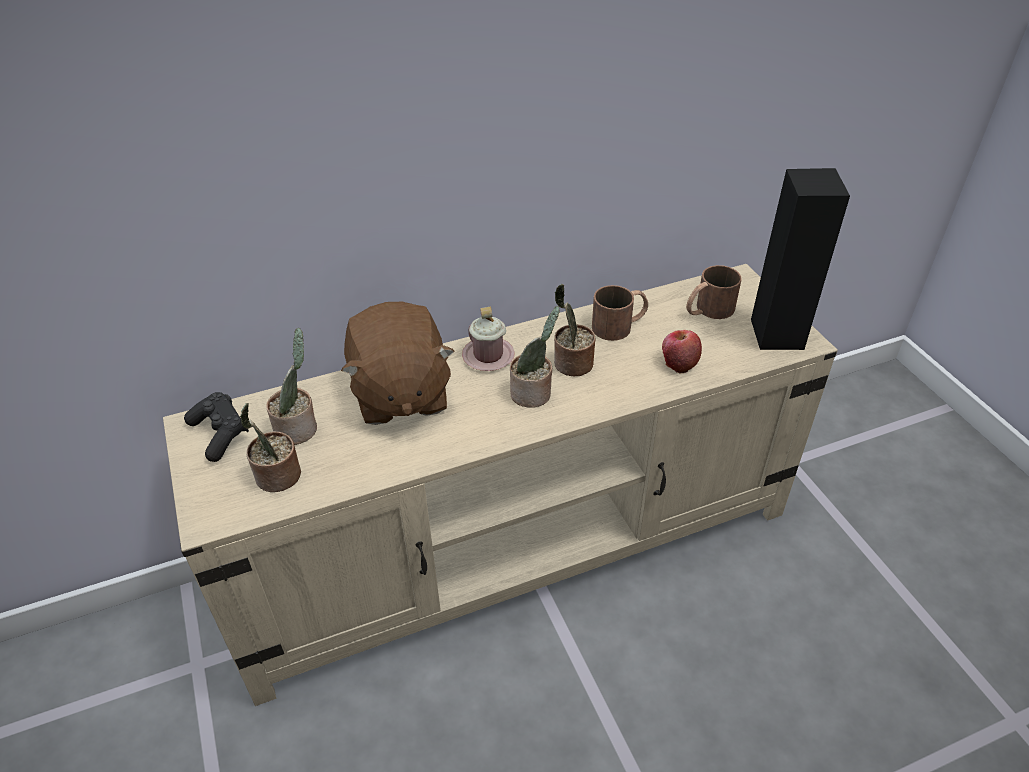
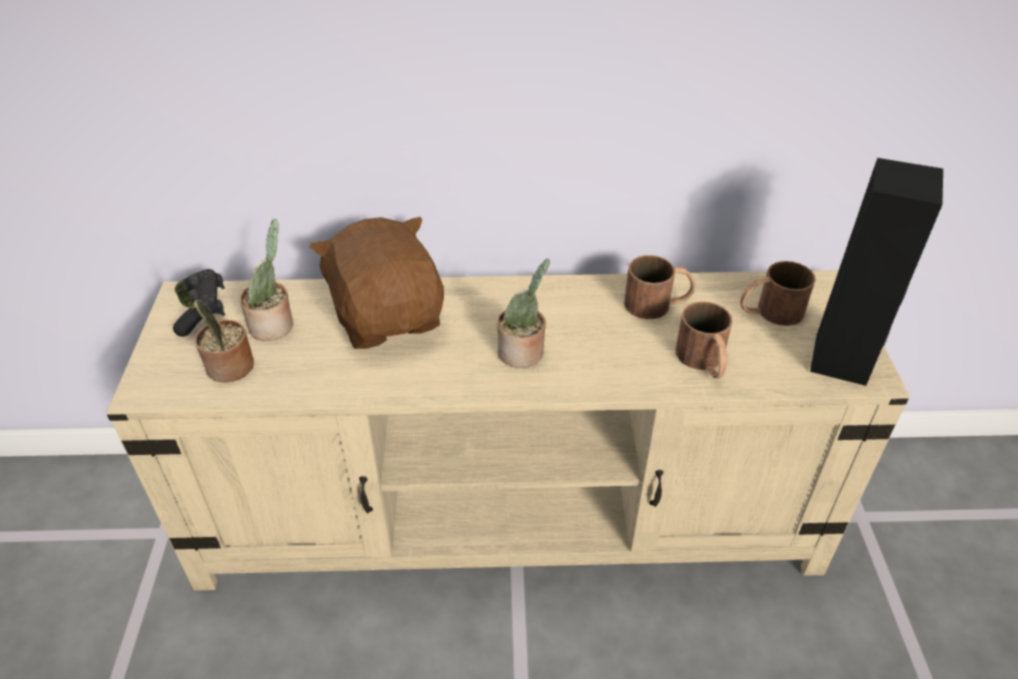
camera: 20 degrees right, 0 degrees up
(399, 394) = (388, 317): brown plush toy -> brown plush toy turned 150 degrees clockwise
(488, 356) = (498, 301): pink mug -> none
(571, 364) = (581, 332): potted plant -> none
(679, 362) = (704, 361): apple -> brown mug

